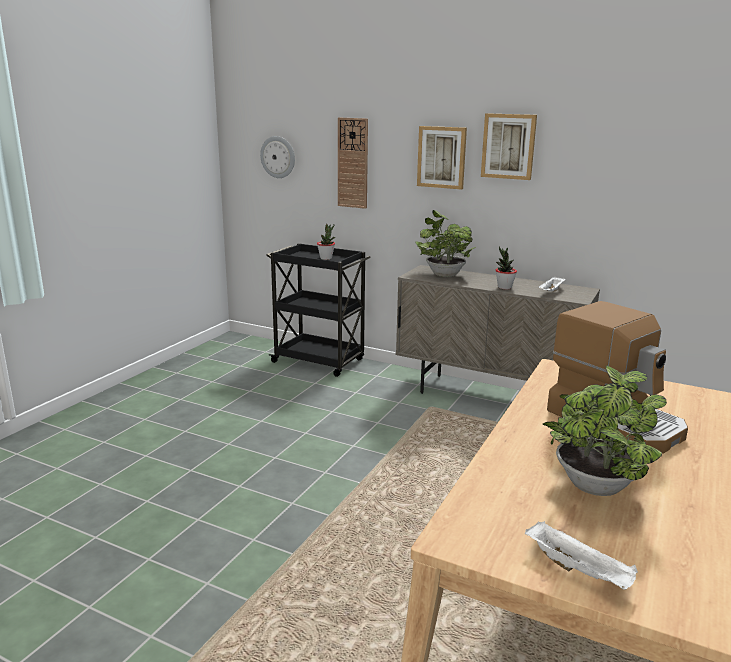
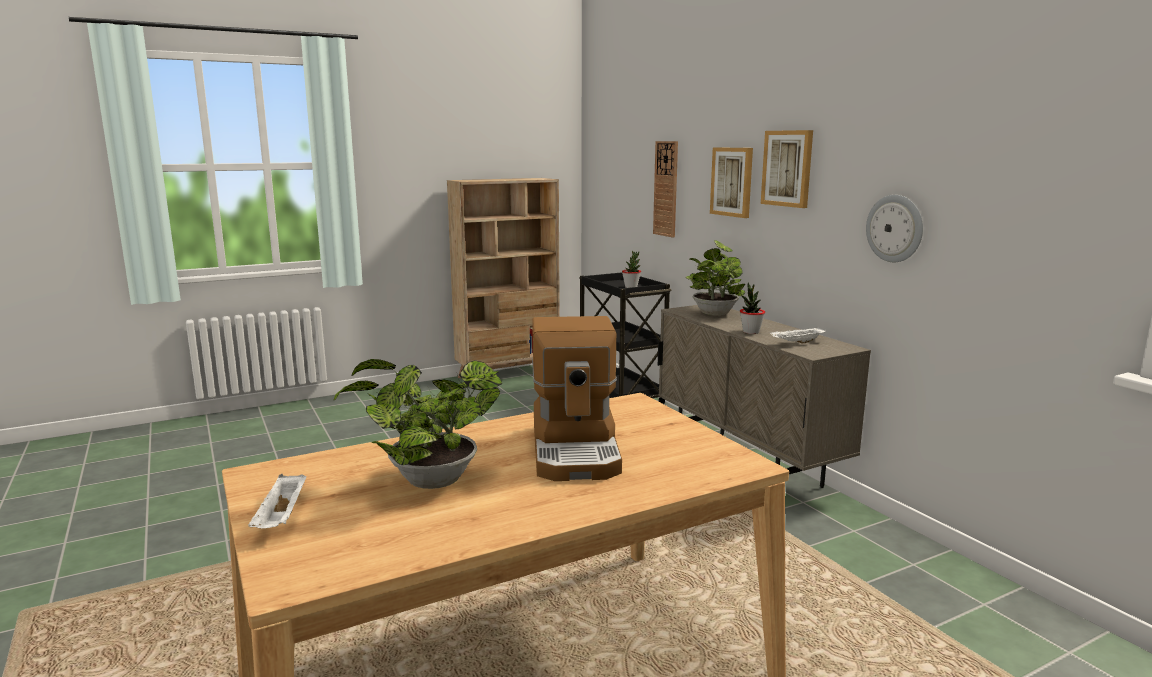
camera: 35 degrees right, 5 degrees down
(188, 363) = (509, 376): none -> beige bookcase
(278, 157) = (616, 183): wall clock -> wall clock (895, 228)

